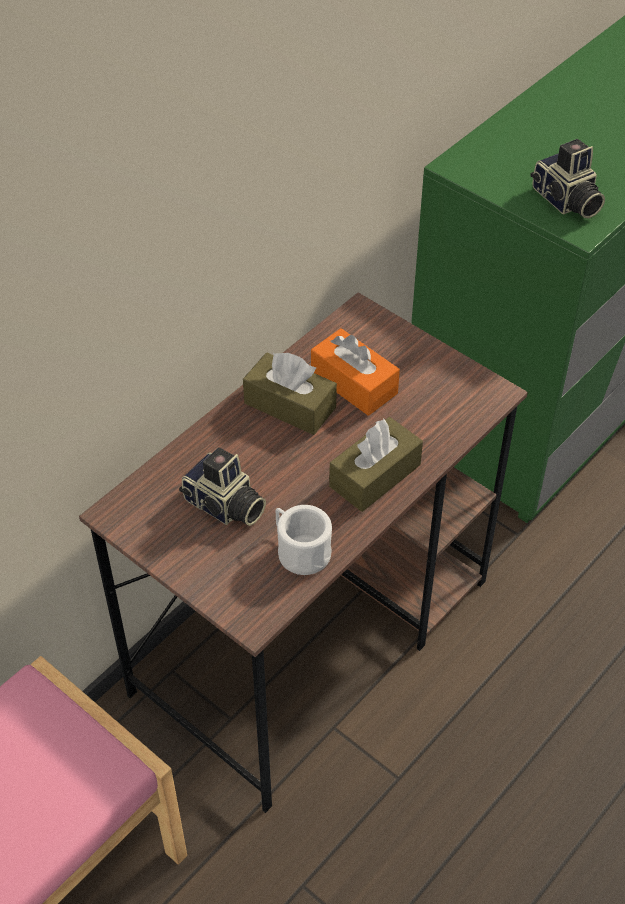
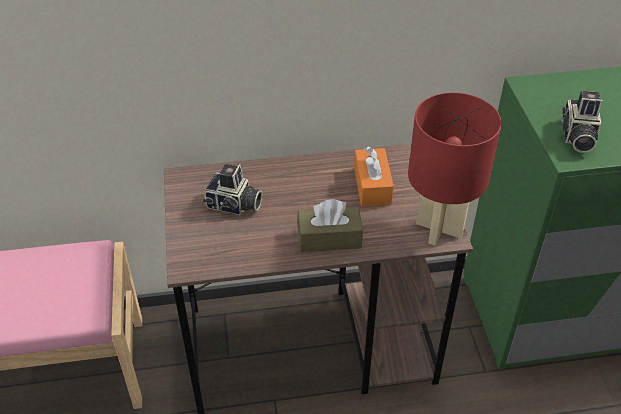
camera: 40 degrees right, 5 degrees down
(224, 506) = (234, 205): camera -> camera turned 60 degrees counterclockwise
(290, 405) = (324, 177): brown tissue box -> none
(300, 550) = (246, 250): white mug -> none
(473, 390) = (439, 228): none -> red table lamp

